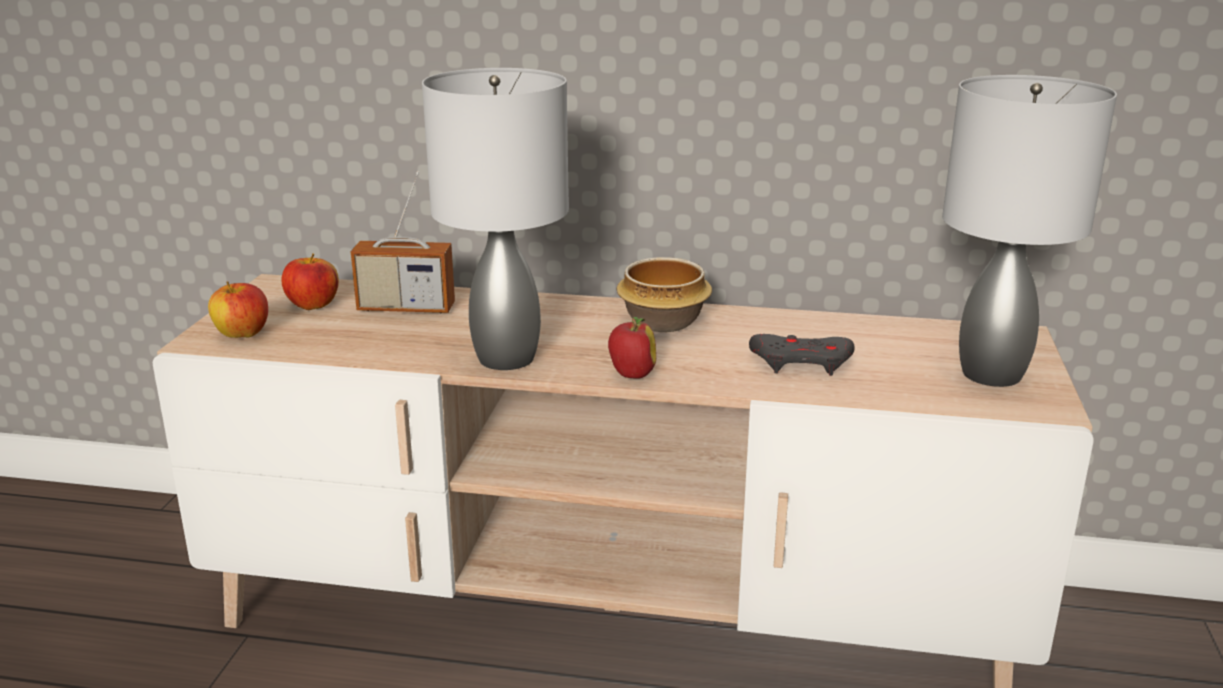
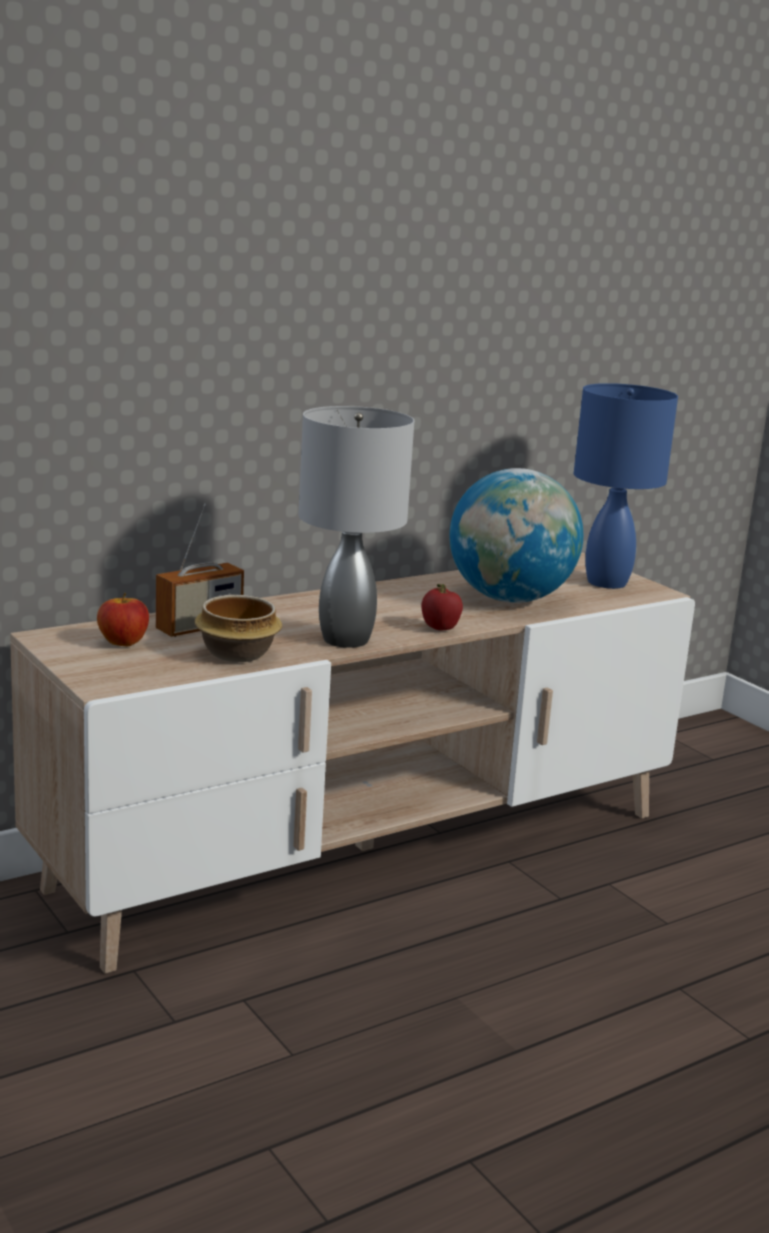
camera: 45 degrees left, 5 degrees down
(242, 335) = (123, 673): apple -> none
(665, 322) = (389, 596): bowl -> bowl (238, 653)
(802, 362) = (510, 599): grey game controller -> globe
(989, 373) = (605, 582): grey table lamp -> blue table lamp

